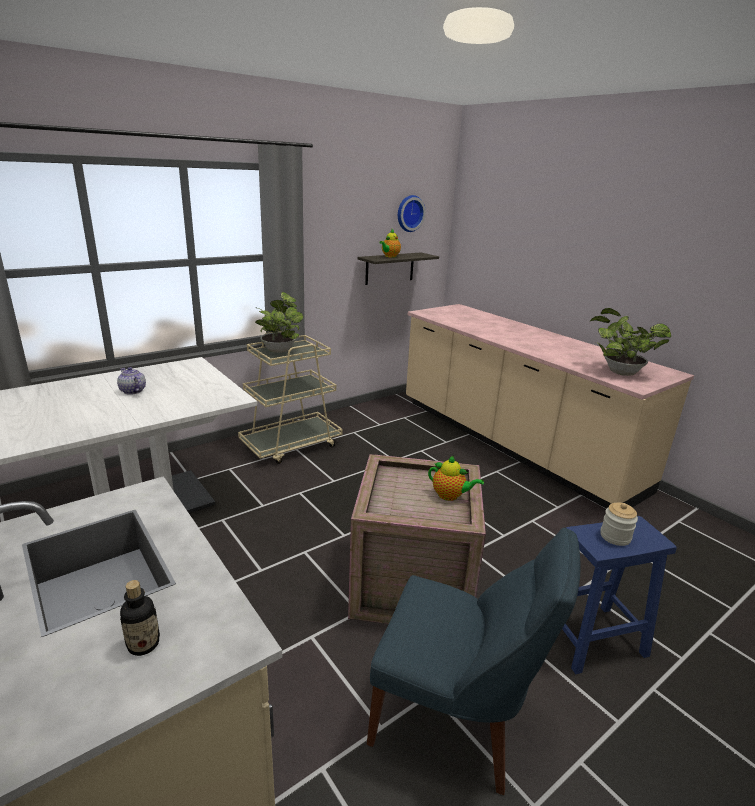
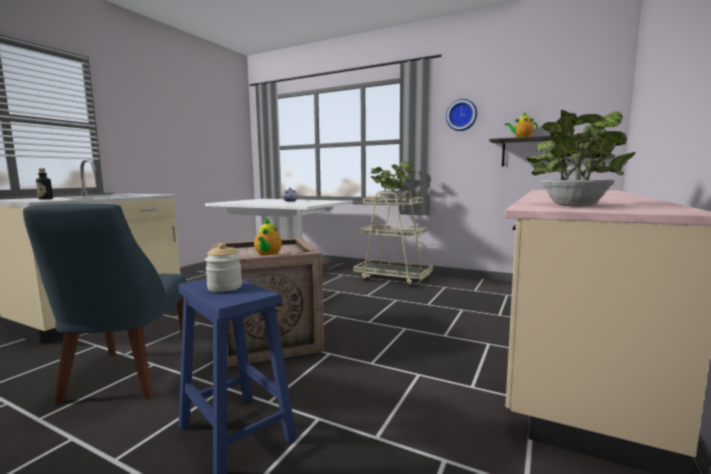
camera: 65 degrees right, 15 degrees down
(409, 213) = (559, 98): wall clock -> wall clock (462, 115)

